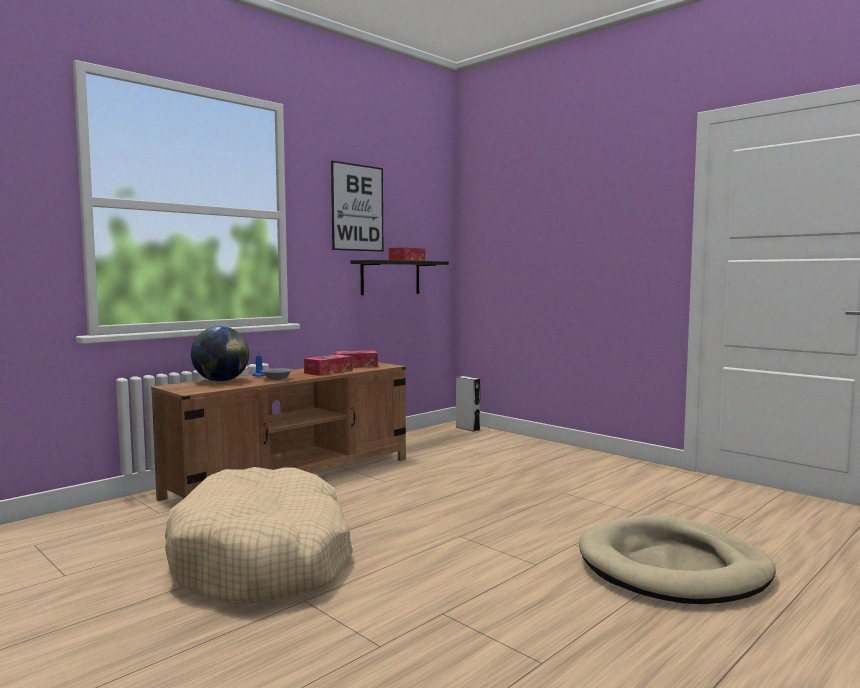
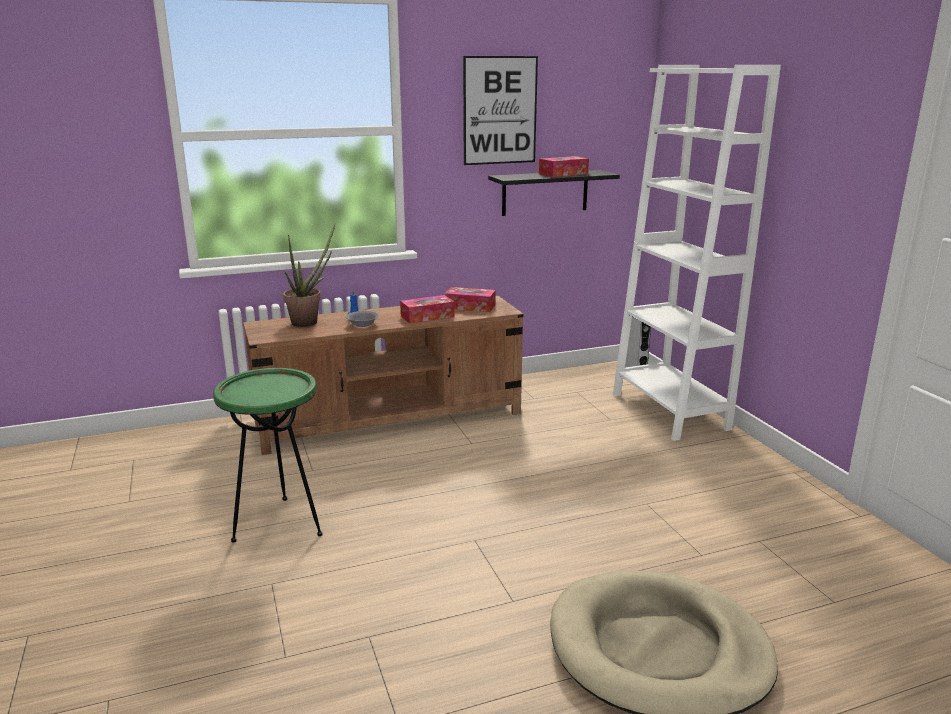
camera: 25 degrees right, 15 degrees up
(221, 381) = (309, 321): globe -> potted plant
(264, 559) = (279, 524): beige dog bed -> green side table
(517, 444) = (669, 411): none -> white bookcase

